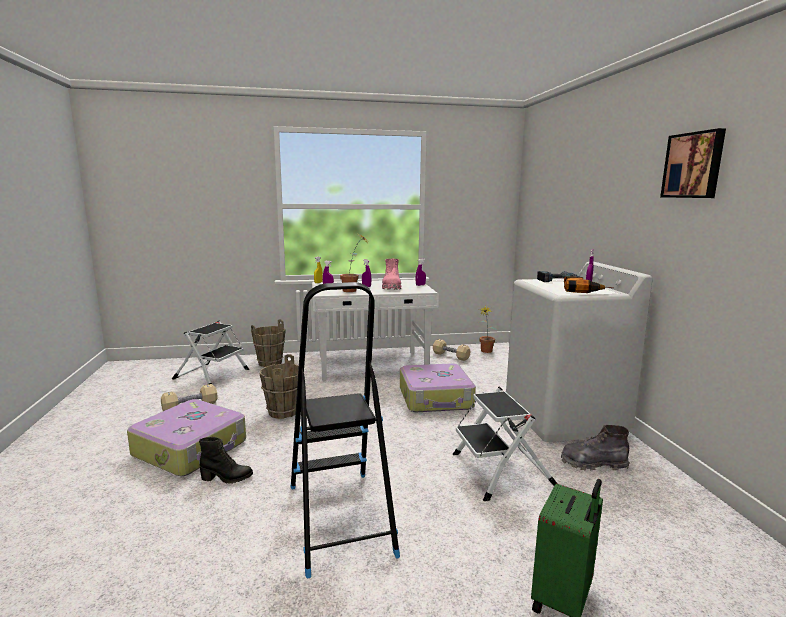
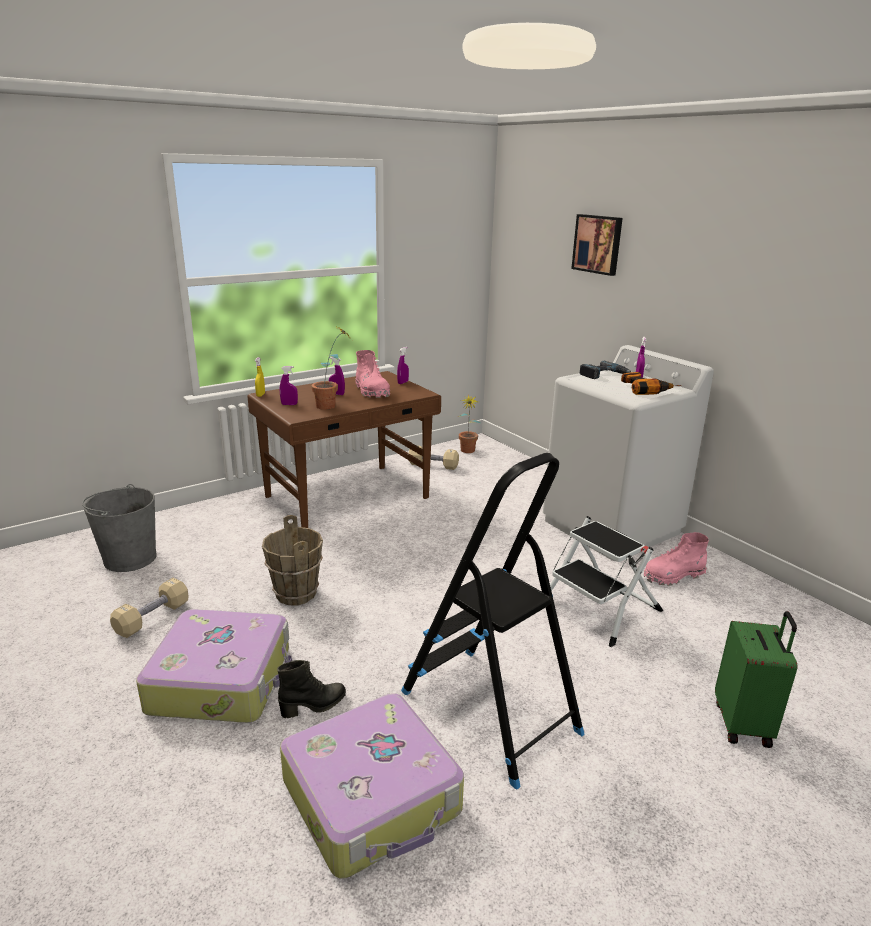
camera: 25 degrees left, 10 degrees up
(211, 375) = (129, 558): step ladder -> grey bucket
(270, 363) = (202, 521): brown bucket -> none
(372, 365) = (349, 497): white desk -> brown desk
(436, 398) = (465, 531): suitcase -> suitcase (373, 796)
(593, 463) = (673, 575): grey boot -> pink boot
(694, 165) = (768, 253): picture -> picture (598, 244)

